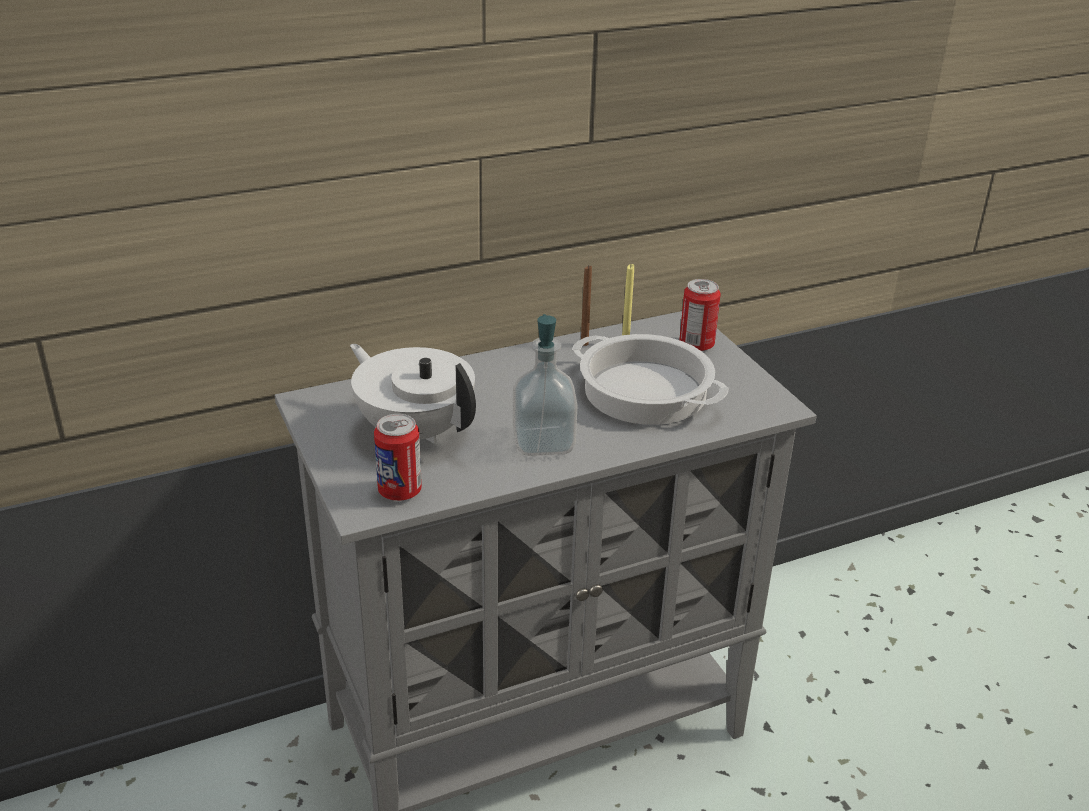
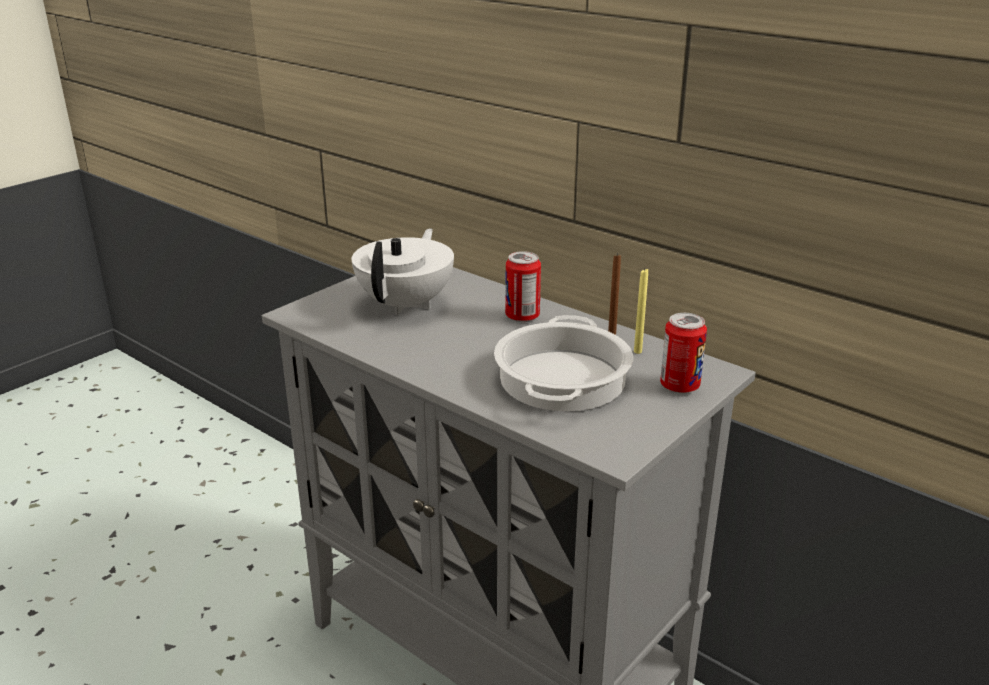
camera: 65 degrees right, 5 degrees down
(400, 491) = (324, 319): can -> can (522, 317)
(543, 442) = (435, 353): soap dispenser -> none

